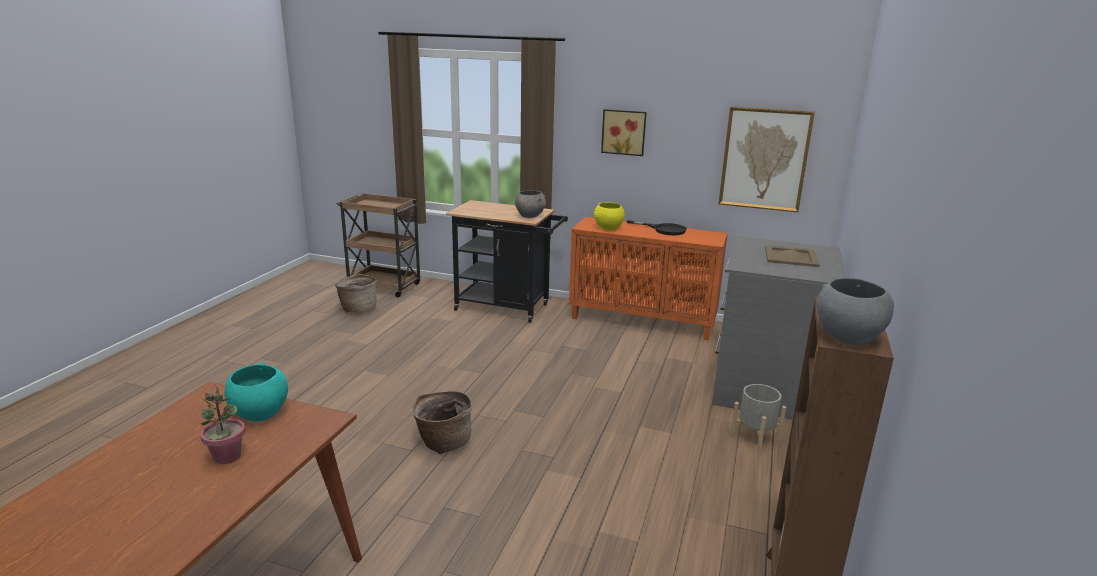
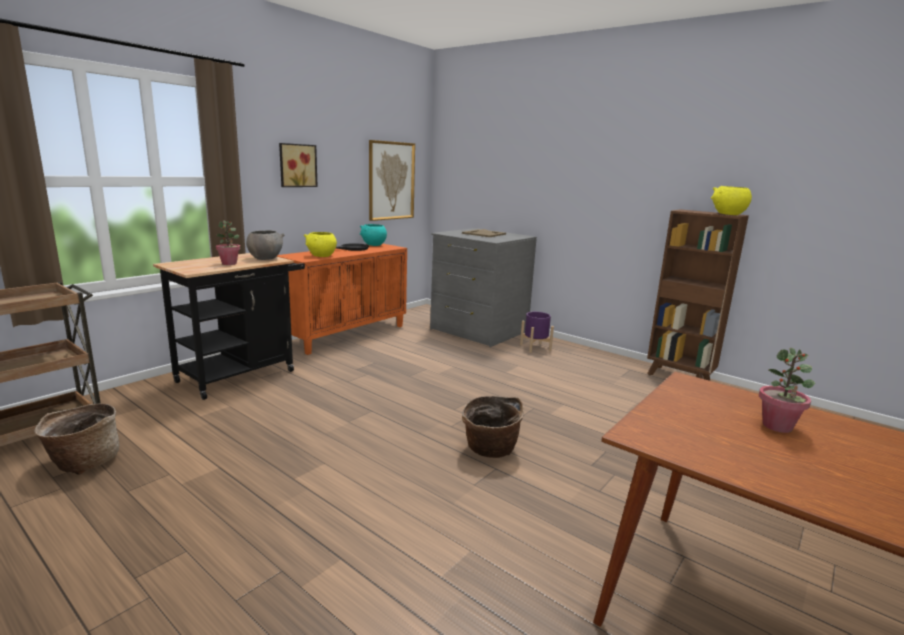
camera: 70 degrees left, 5 degrees down
(260, 414) = (684, 409): turquoise bowl -> turquoise bowl (373, 245)
(495, 213) = (229, 263): none -> potted plant
(754, 437) = (535, 347): grey planter -> purple planter
(847, 337) = (728, 214): grey bowl -> yellow bowl

